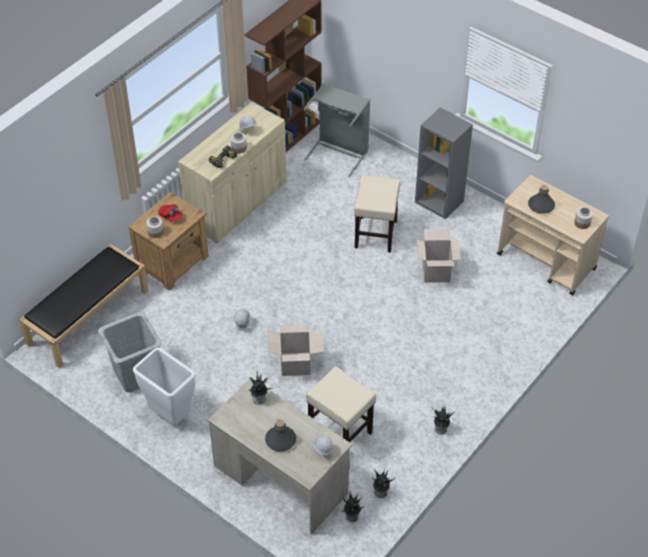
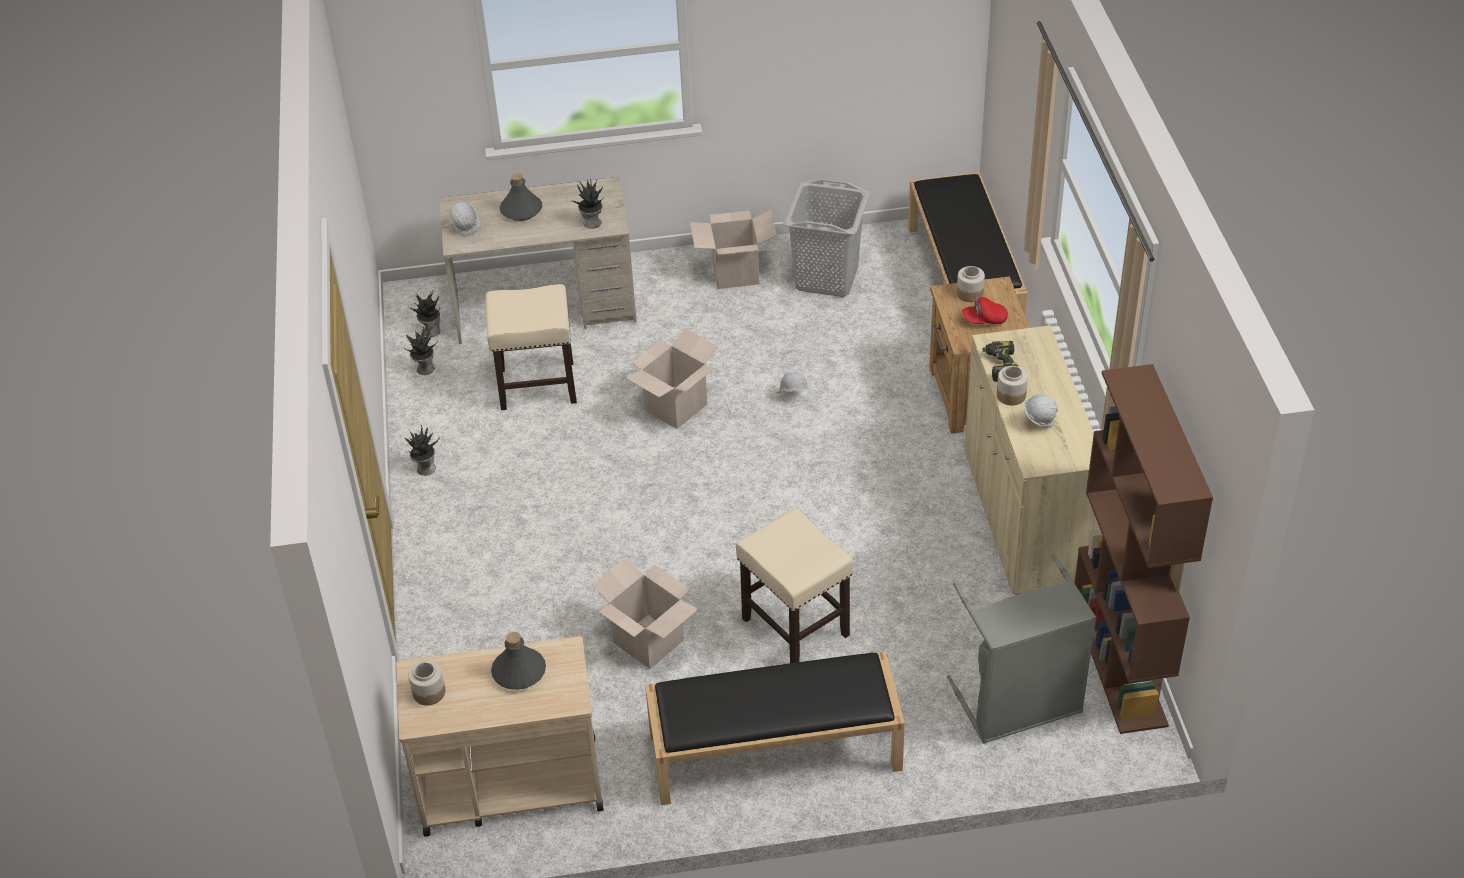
camera: 135 degrees right, 5 degrees down
(170, 415) = (735, 274): white trash can -> cardboard box
(439, 201) = (773, 752): grey bookcase -> black bench

